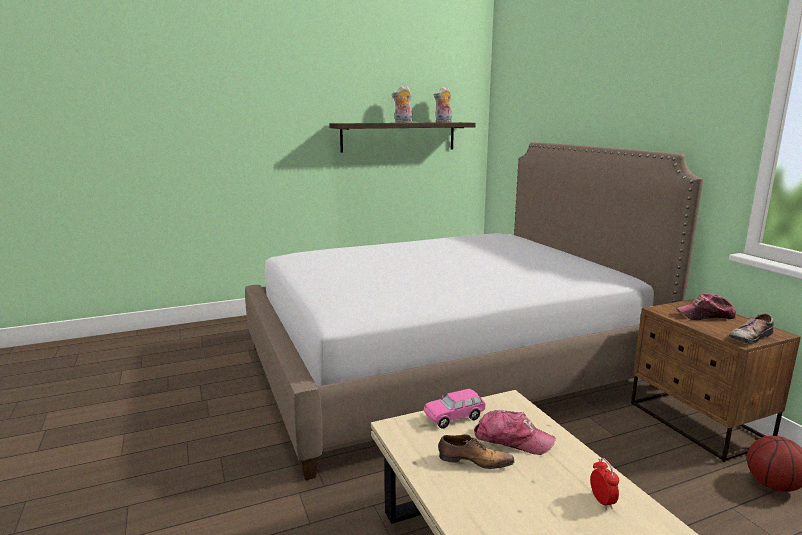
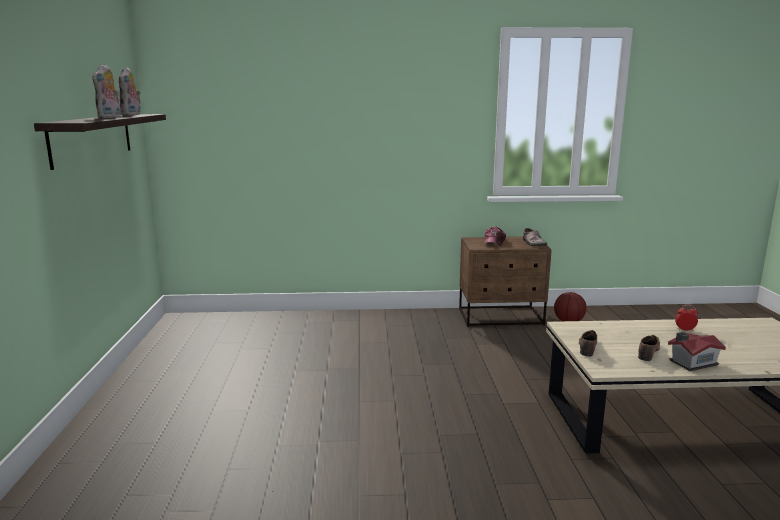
camera: 70 degrees left, 0 degrees up
(444, 366) = (351, 377): bed -> none
(454, 417) = (587, 347): pink toy car -> shoe
(465, 497) = (691, 362): none -> toy house
(512, 439) = (620, 336): cap -> none

